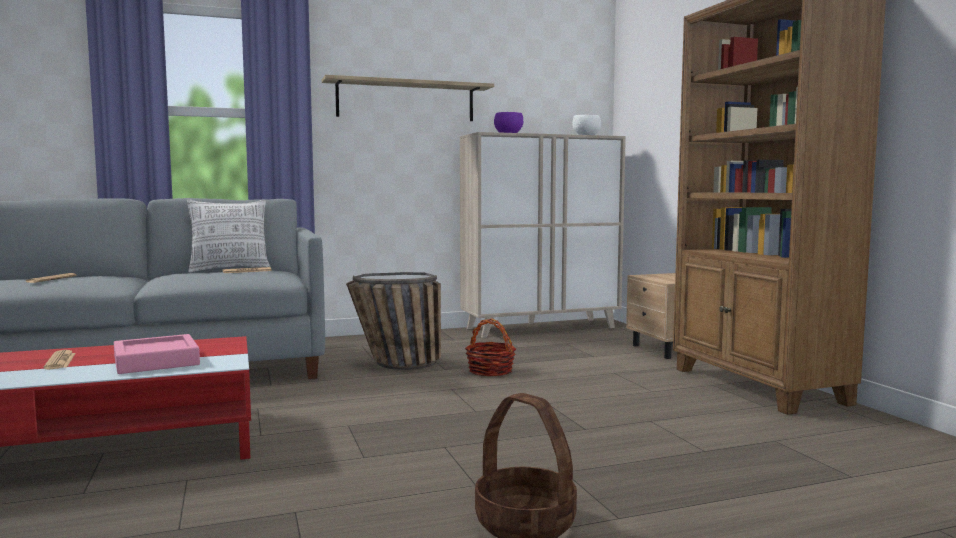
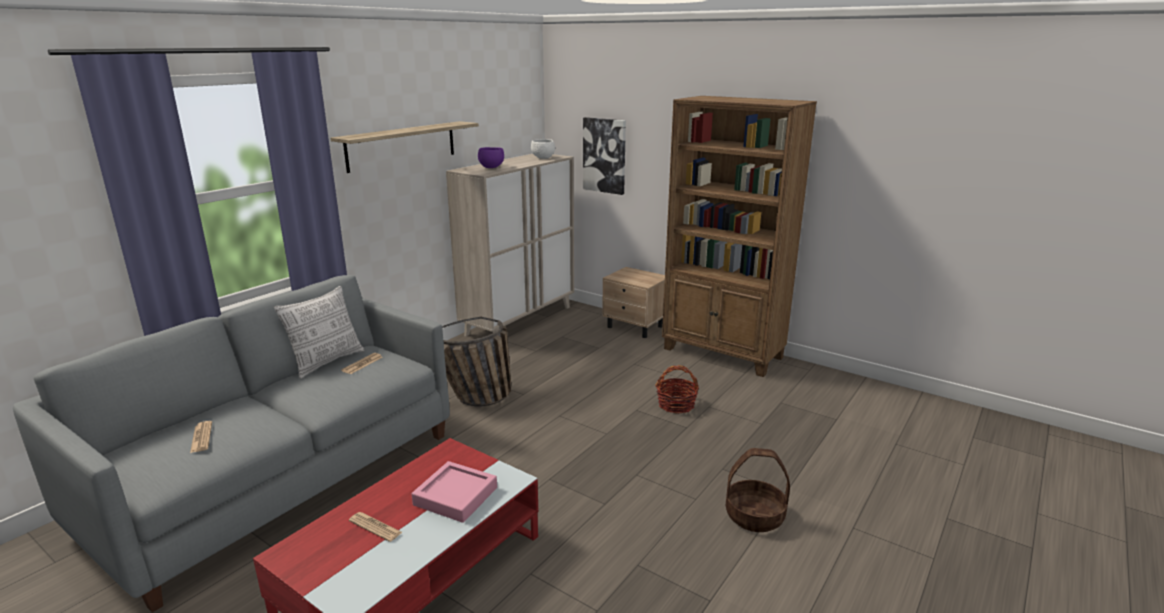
camera: 35 degrees left, 15 degrees up
(490, 371) = (556, 386): basket -> basket (676, 405)
(660, 132) = (604, 155): none -> picture

